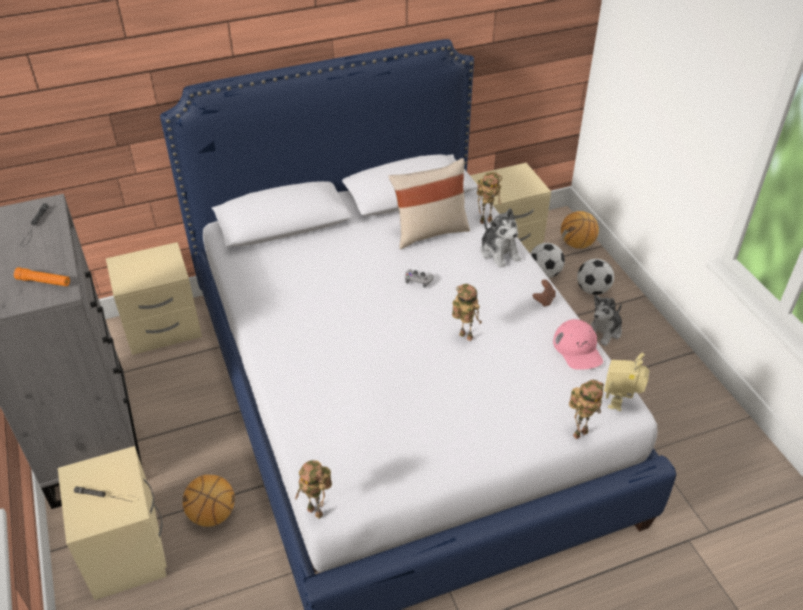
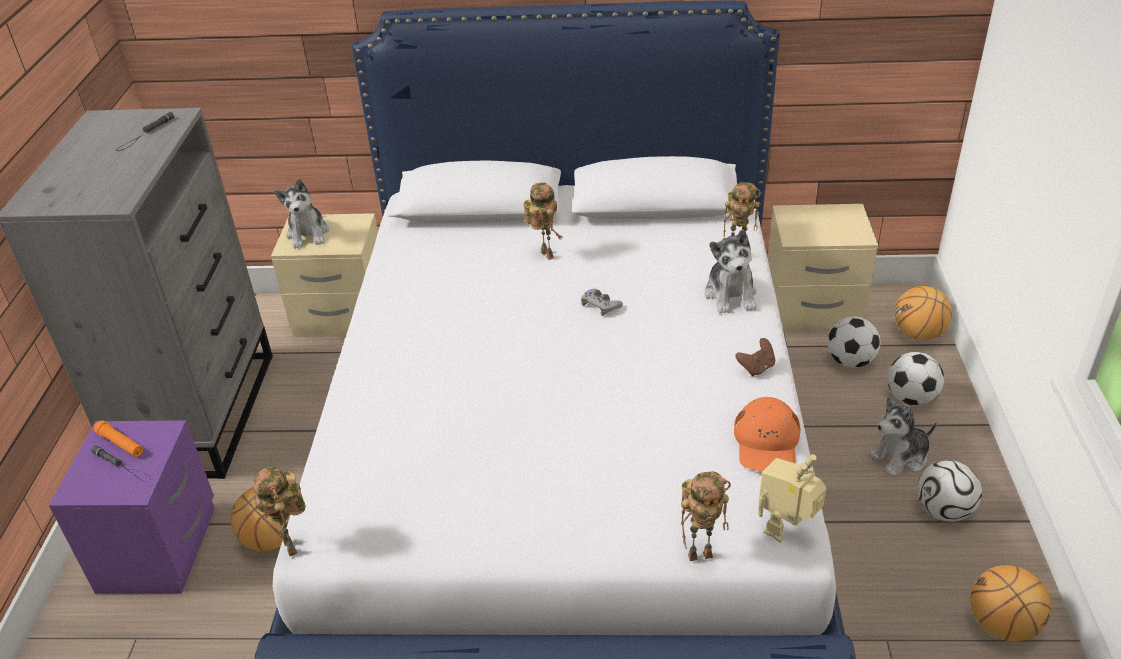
camera: 25 degrees right, 5 degrees down
(44, 282) = (108, 189): orange flashlight -> orange flashlight (121, 444)
(128, 550) = (161, 549): beige nightstand -> purple nightstand
(133, 271) = (308, 234): none -> plush toy
(429, 232) = (653, 251): beige pillow -> none
(464, 337) = (616, 387): toy robot -> toy robot (544, 255)
(578, 349) = (766, 442): pink cap -> orange cap
(645, 359) = (943, 511): none -> football
(707, 421) = (1001, 625): none -> basketball

